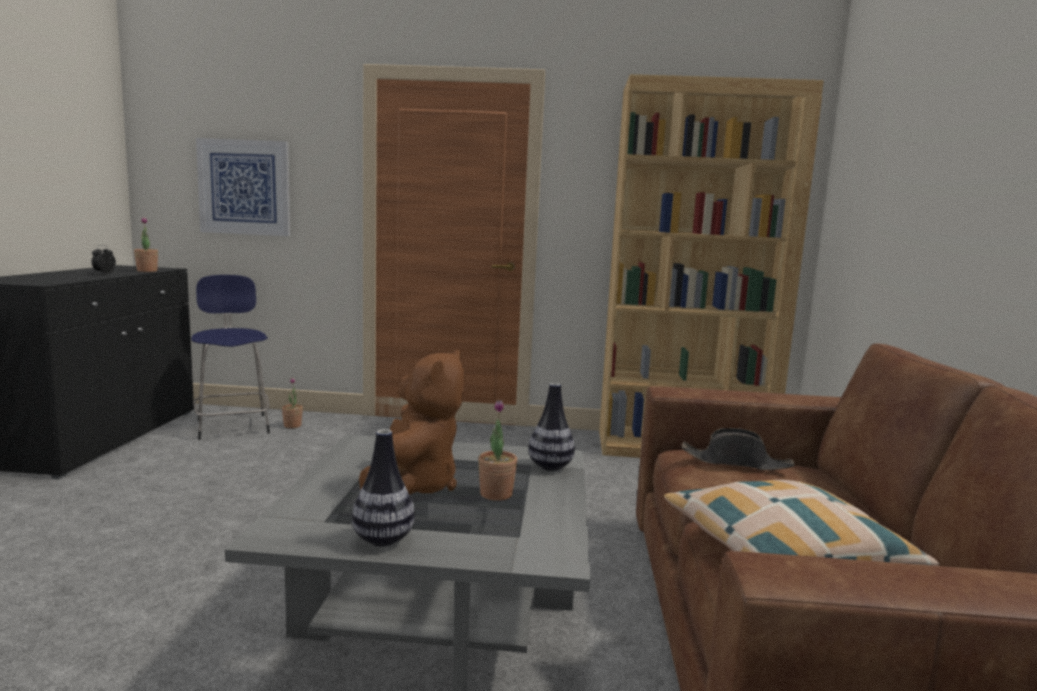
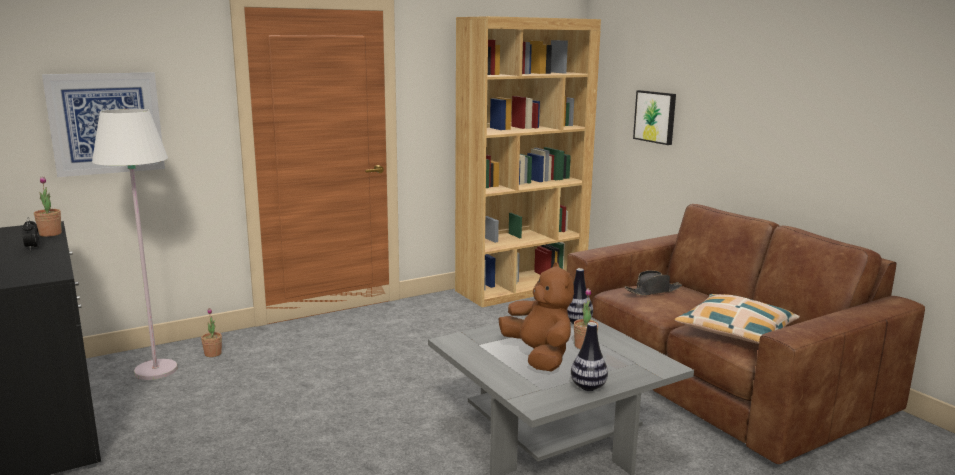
camera: 35 degrees left, 5 degrees up
(233, 425) = (156, 370): blue stool -> white floor lamp
(889, 219) = (655, 117): none -> picture

